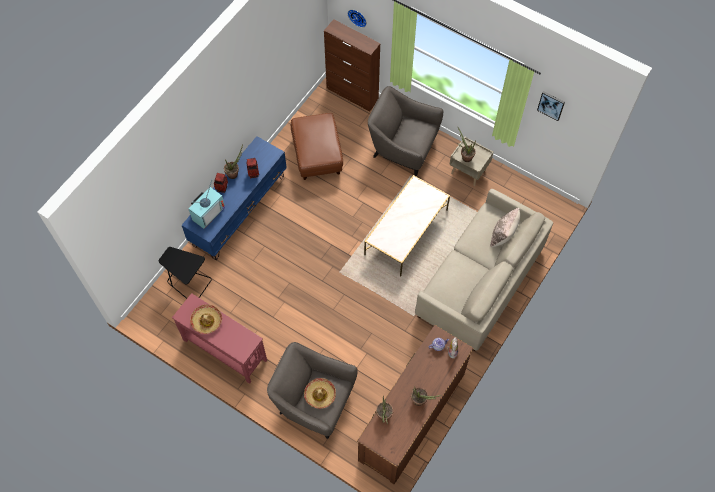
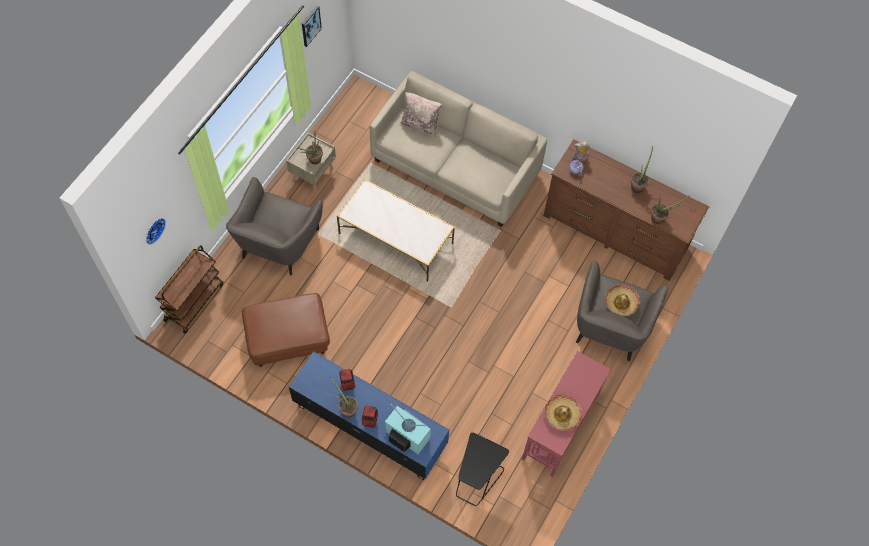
camera: 95 degrees left, 0 degrees up
(352, 94) = (194, 301): brown cabinet -> brown cart

